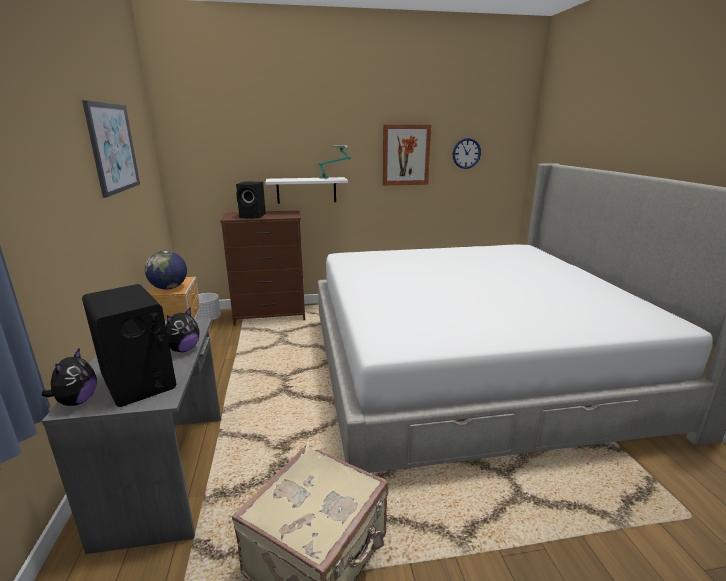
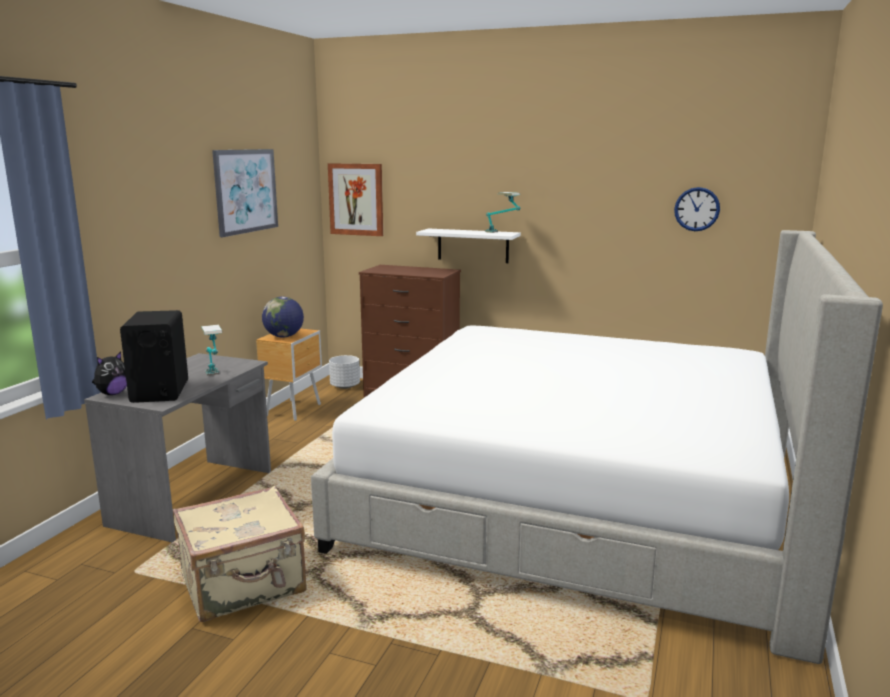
camera: 30 degrees right, 5 degrees down
(183, 349) = (215, 378): plush toy -> table lamp
(253, 216) = (398, 271): black speaker -> none
(405, 155) = (604, 208): picture -> picture (356, 199)

